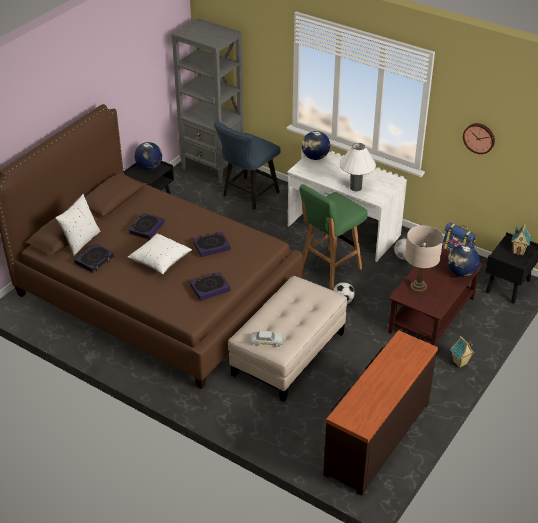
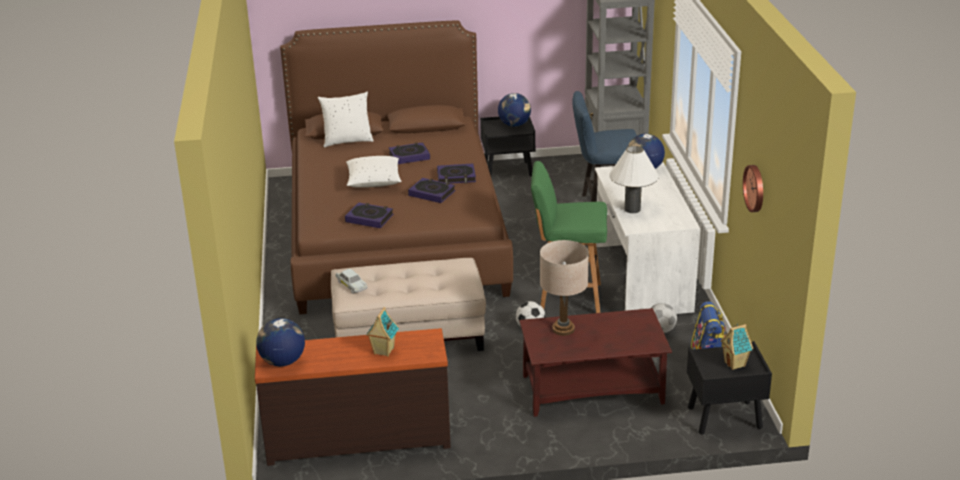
camera: 50 degrees right, 10 degrees down
(94, 260) = (331, 157): book -> book (456, 177)
(460, 363) = (542, 441): toy house -> toy house (383, 351)
(461, 273) = (630, 344): globe -> globe (282, 362)

